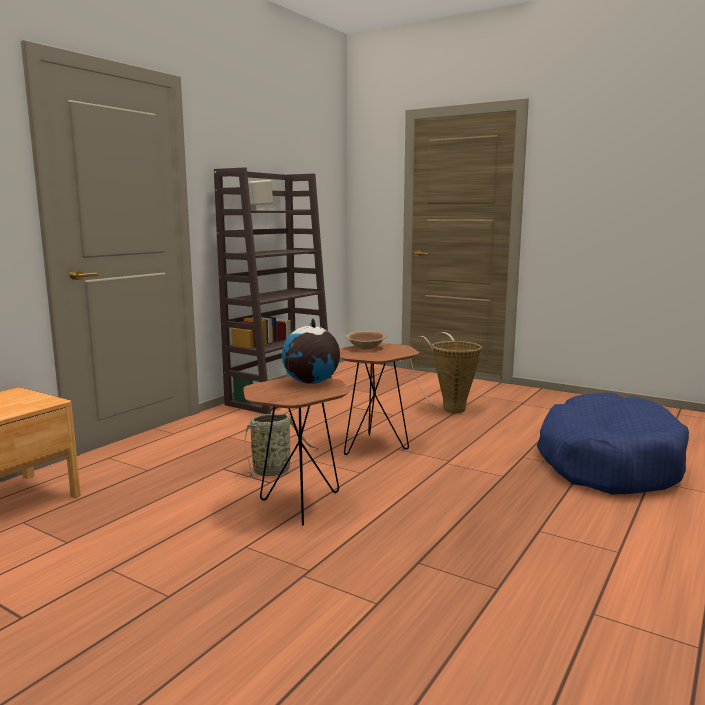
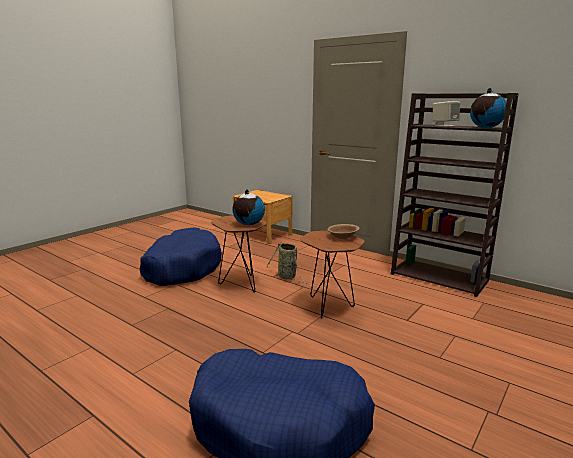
camera: 95 degrees right, 5 degrees up
(202, 586) = (181, 267): none -> blue dog bed
(294, 210) = (485, 128): none -> globe
(450, 408) = (440, 352): basket -> none

